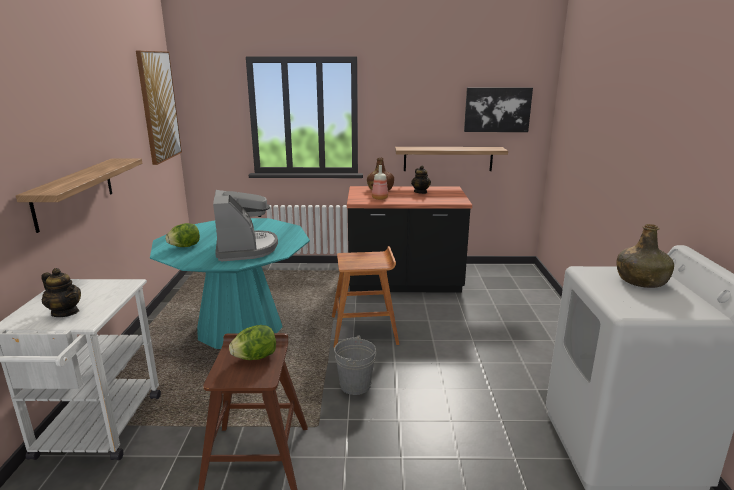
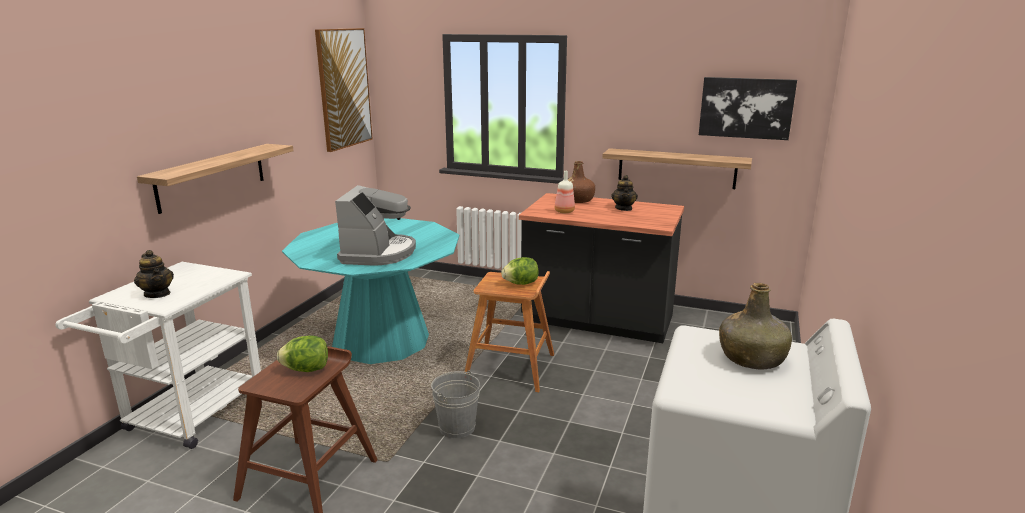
camera: 20 degrees right, 0 degrees up
(185, 246) = (323, 243): lettuce -> lettuce (521, 283)

